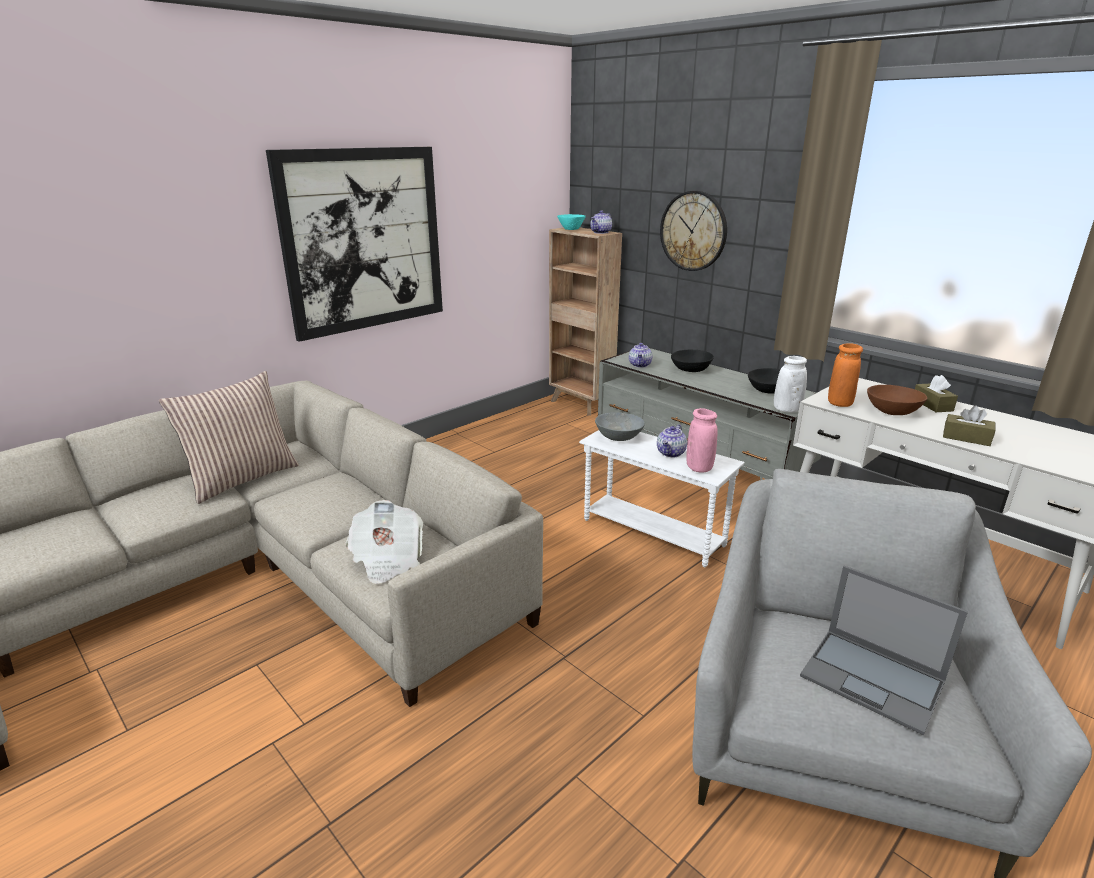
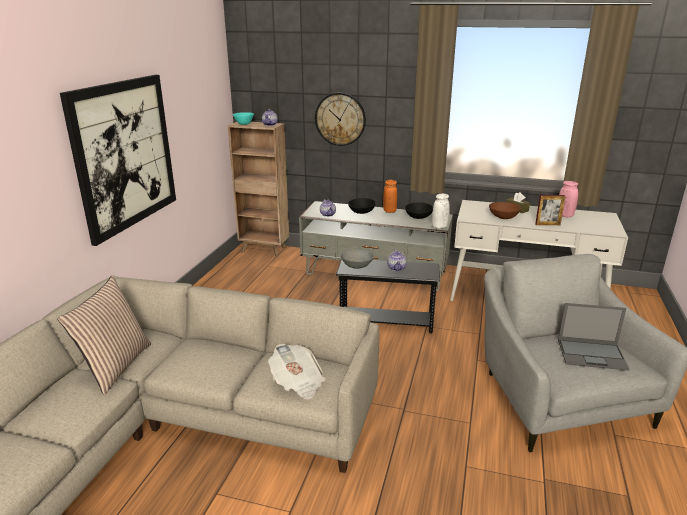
camera: 30 degrees left, 0 degrees up
(653, 532) = (386, 322): white side table -> black side table
(699, 468) = (420, 273): pink vase -> pink vase (564, 215)
(839, 403) = (476, 218): orange vase -> orange vase (389, 211)
(966, 438) = (547, 224): brown tissue box -> picture frame

